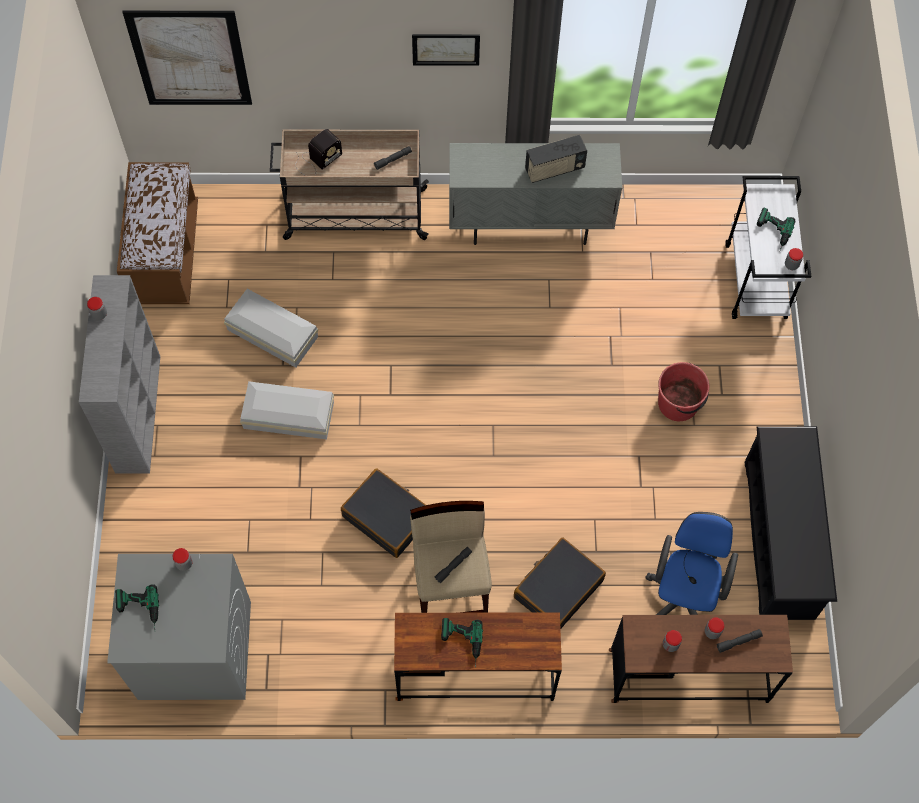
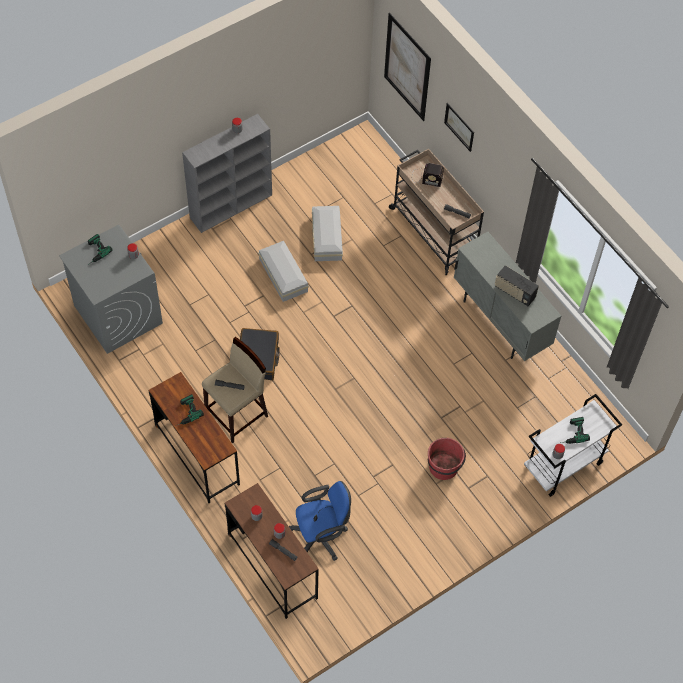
camera: 55 degrees right, 5 degrees down
(165, 254) = (334, 159): brown bench -> none
(446, 49) = (509, 173): picture -> picture (459, 127)
(558, 588) = (277, 468): black suitcase -> none
(779, 540) = (394, 571): black shoe rack -> none

